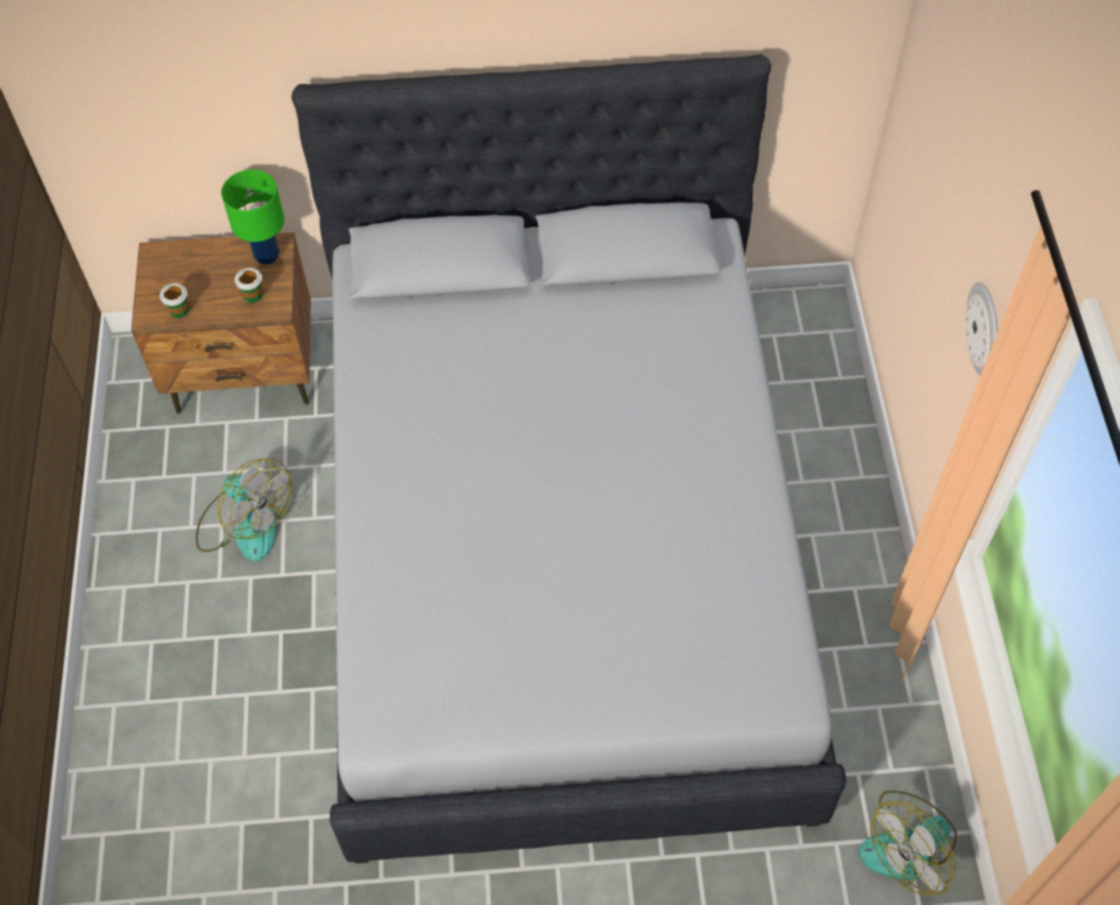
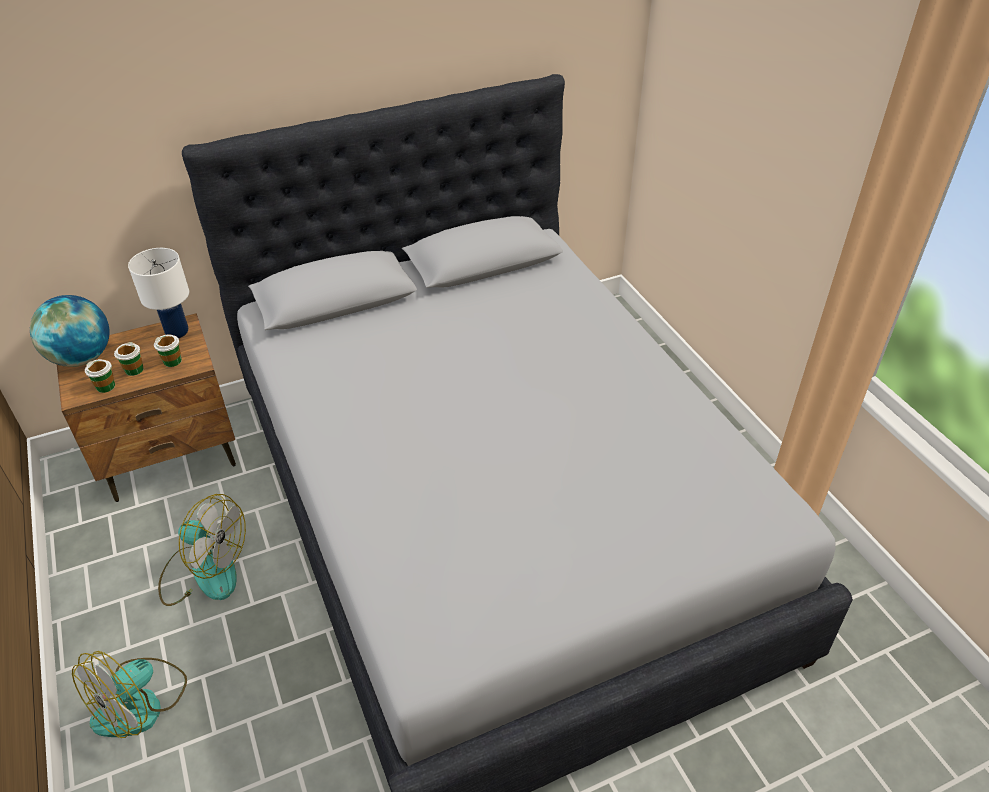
camera: 20 degrees left, 15 degrees down
(164, 264) = (82, 358): none -> globe
(212, 296) = (134, 370): none -> cup
(267, 254) = (177, 332): green table lamp -> white table lamp
(909, 846) = (892, 656): fan -> fan (141, 703)
(985, 330) = (827, 179): wall clock -> none

